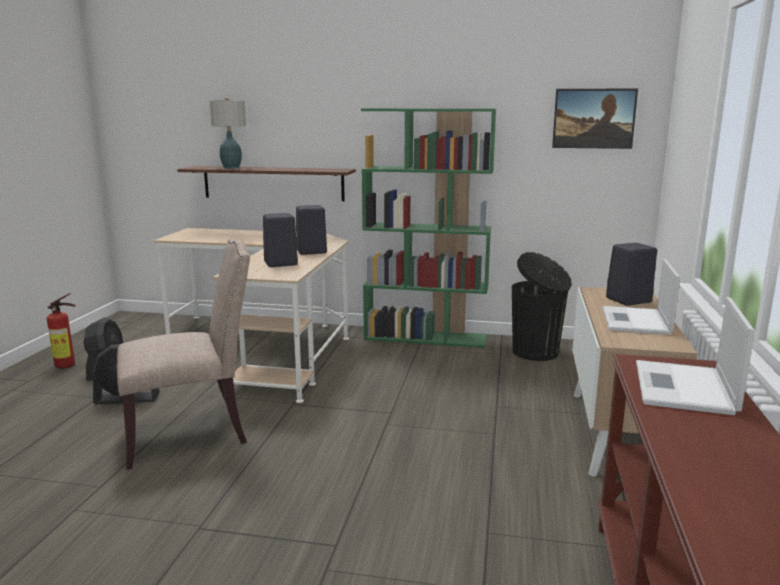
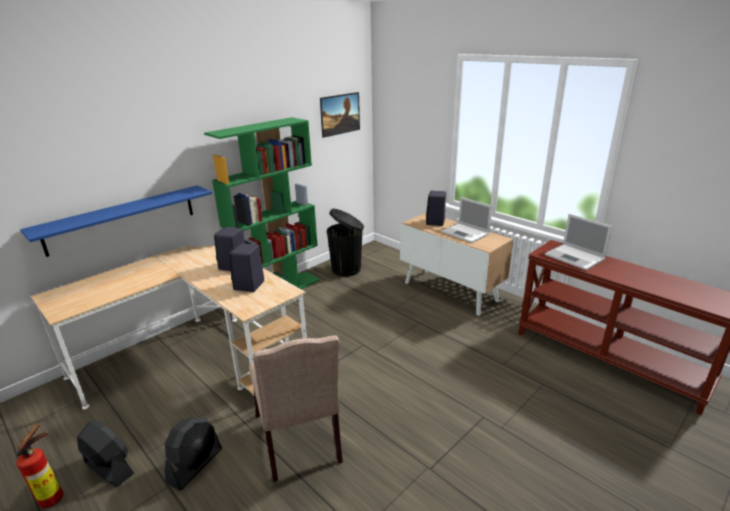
camera: 55 degrees left, 10 degrees up
(191, 433) = (301, 440): beige chair -> beige chair turned 150 degrees clockwise
(232, 167) = (84, 218): table lamp -> none
(273, 183) = (122, 219): brown shelf -> blue shelf

